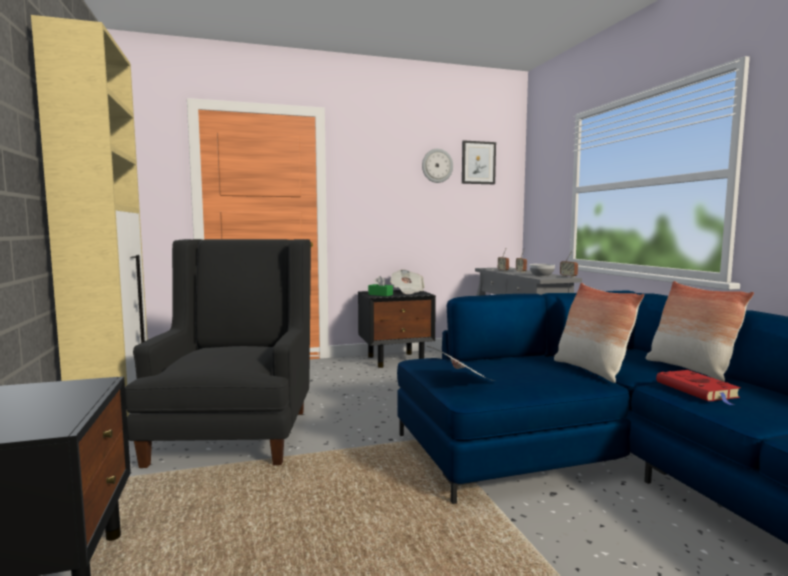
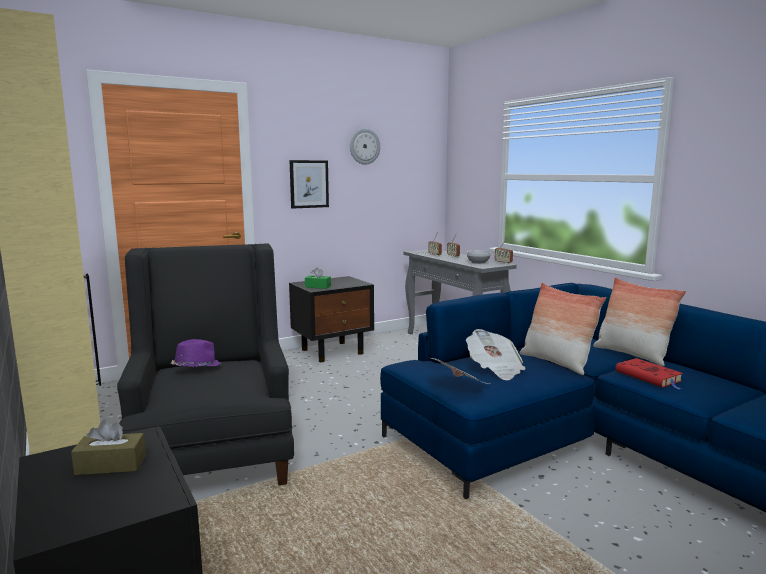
camera: 15 degrees left, 5 degrees up
(47, 399) = (111, 465): none -> brown tissue box
(222, 346) = (196, 367): none -> purple hat
(407, 291) = (341, 280): newspaper -> newspaper (494, 369)
(478, 162) = (404, 142): picture -> picture (309, 184)

